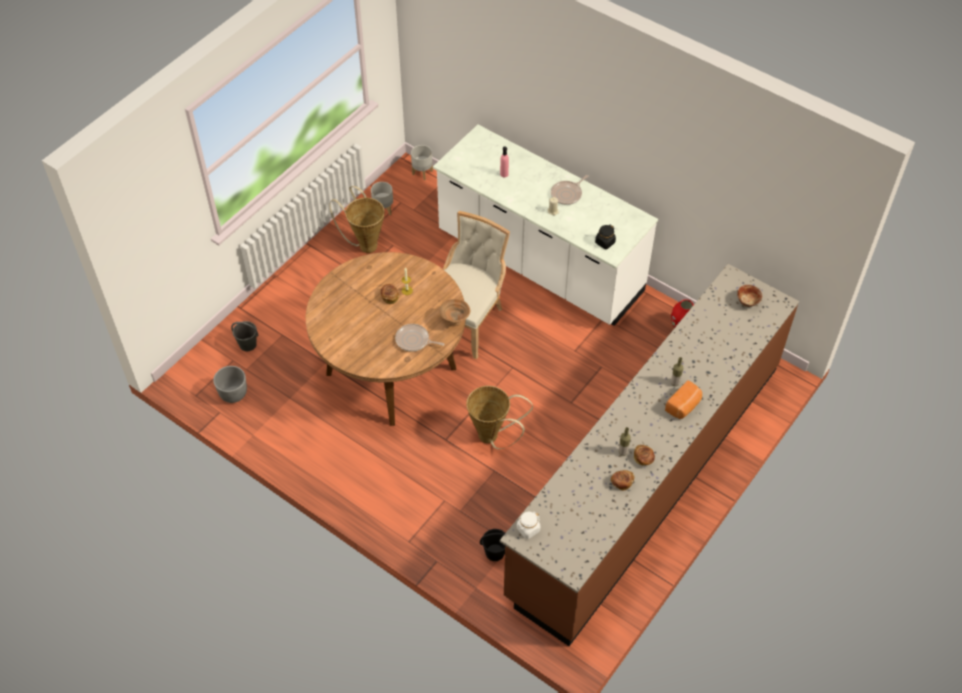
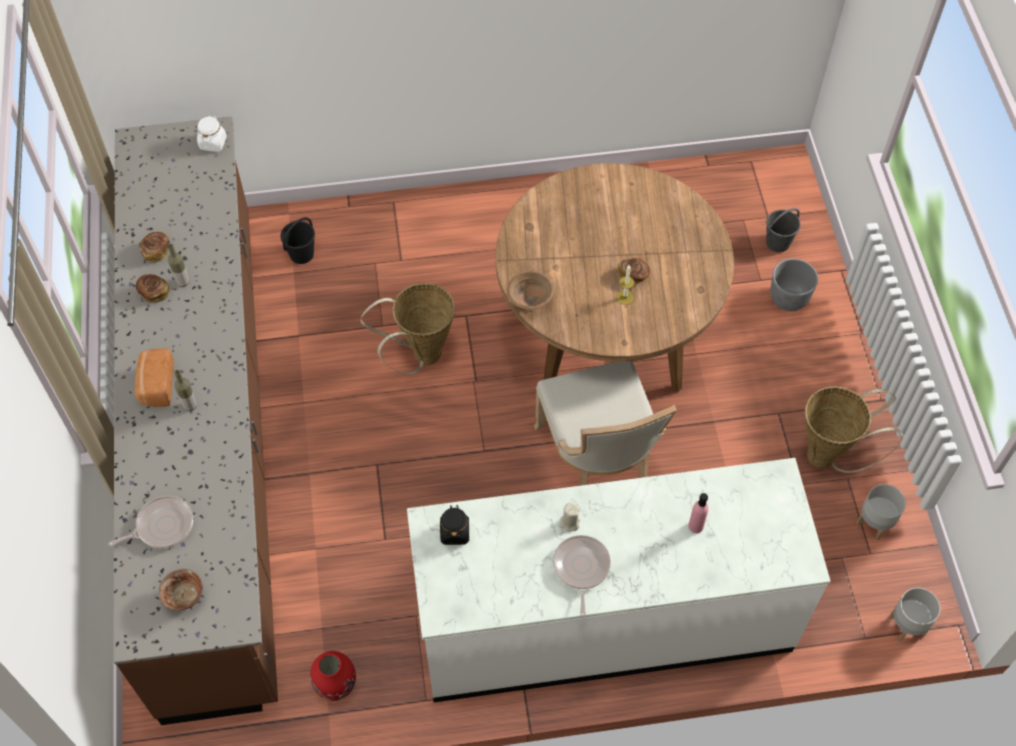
camera: 135 degrees right, 5 degrees up
(233, 394) = (720, 189): grey planter -> grey planter (788, 299)
(414, 340) = (546, 250): frying pan -> frying pan (162, 526)

